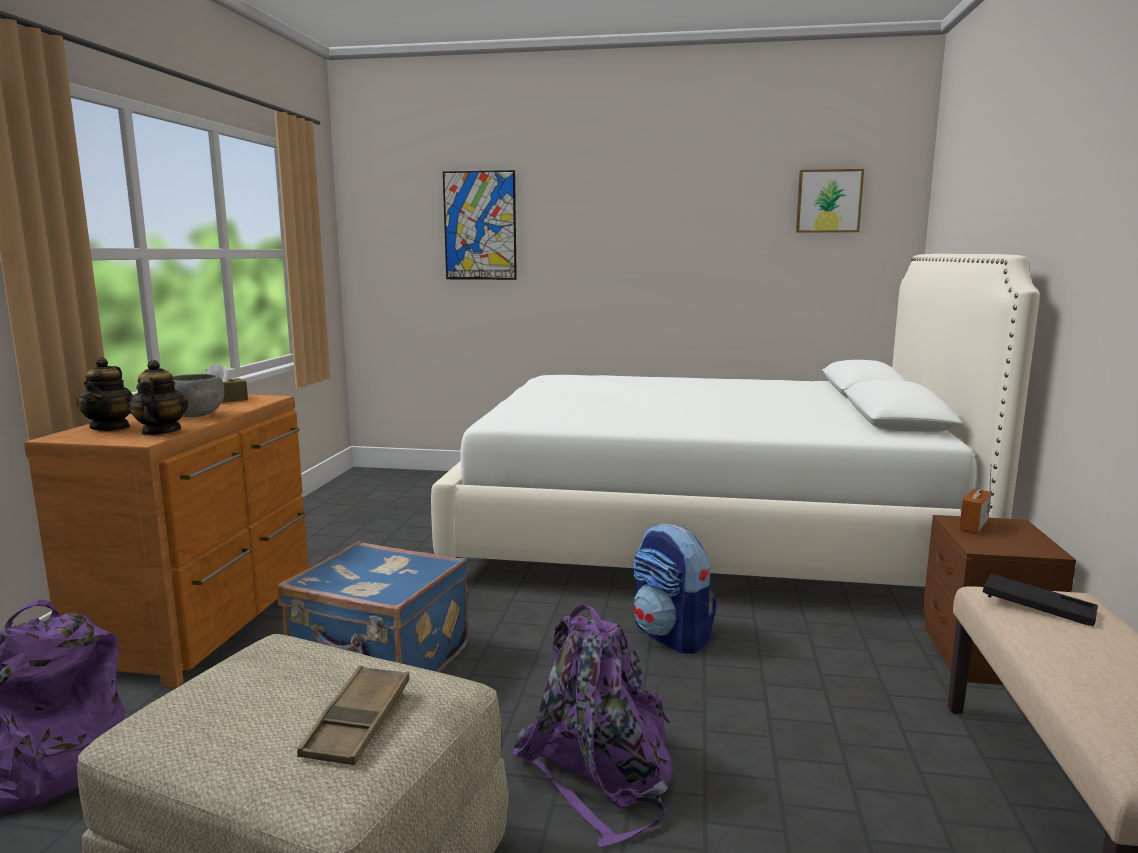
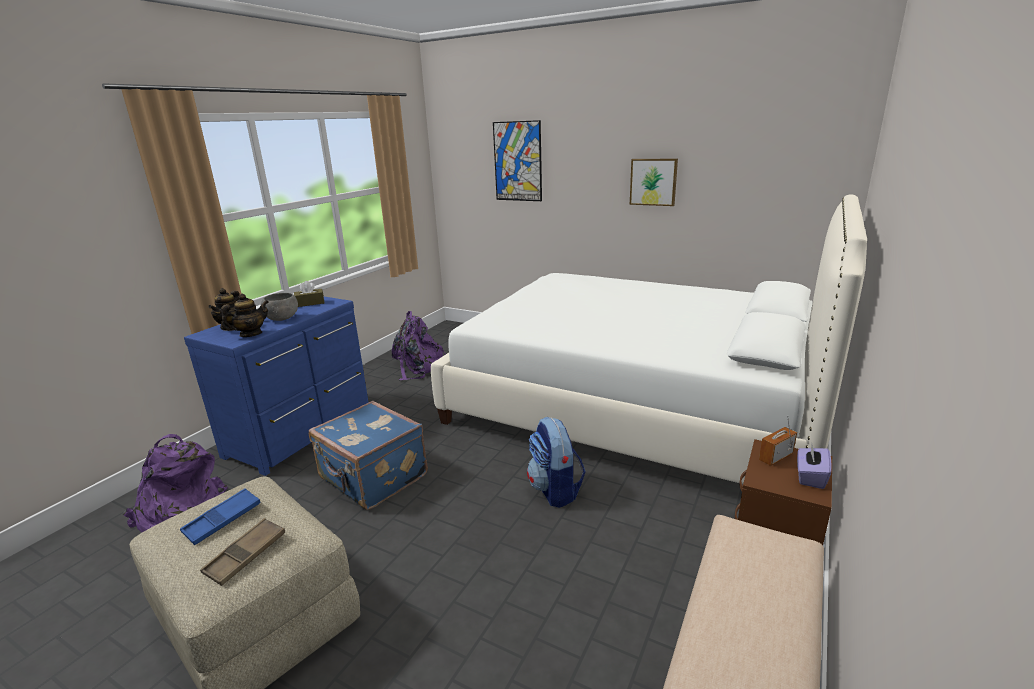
camera: 20 degrees right, 10 degrees up
(160, 432) = (250, 334): teapot -> teapot turned 45 degrees clockwise
(207, 621) = (303, 431): brown dresser -> blue dresser
(265, 689) = (223, 520): none -> blue tray
(601, 773) = (443, 587): purple backpack -> purple backpack (418, 366)
(828, 201) = (783, 142): picture -> picture (653, 182)
(1026, 538) = (810, 477): none -> purple tissue box
(1038, 607) = (750, 549): black tray -> none

